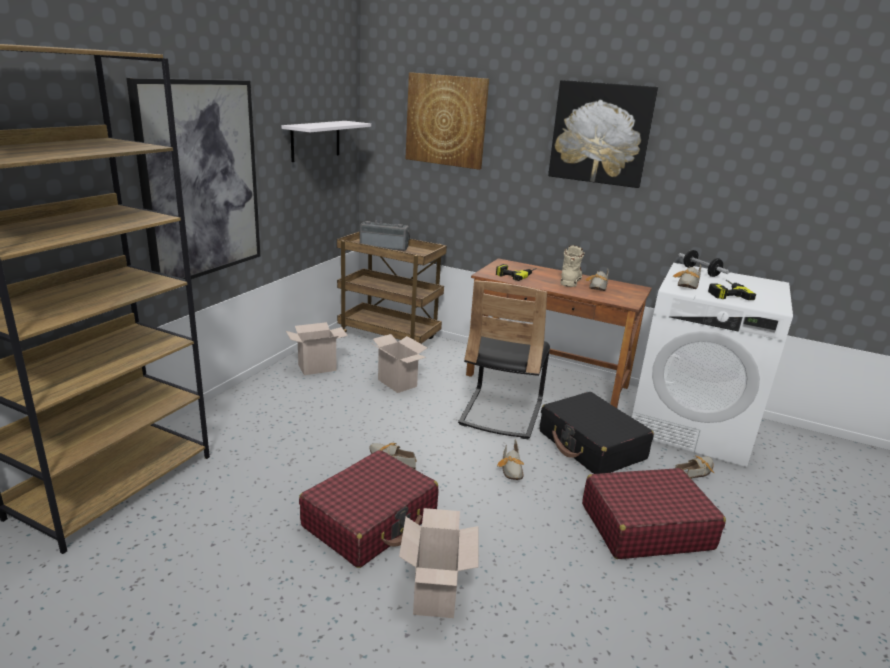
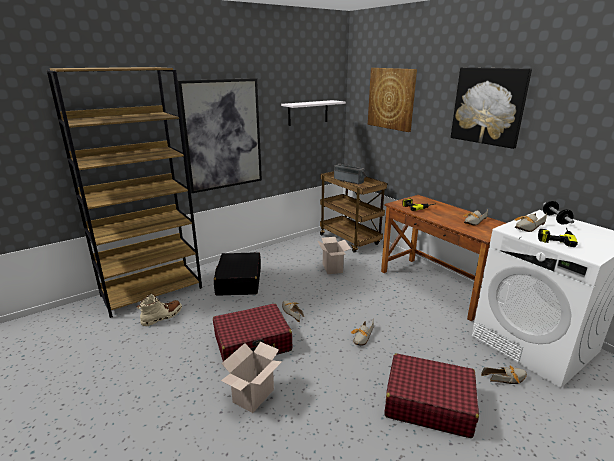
camera: 30 degrees right, 0 degrees up
(318, 367) = (294, 250): cardboard box -> none
(501, 412) = (385, 300): black chair -> none
(570, 279) = (456, 214): beige boot -> beige boot (162, 316)
(591, 445) = (434, 337): black suitcase -> black suitcase (239, 281)

